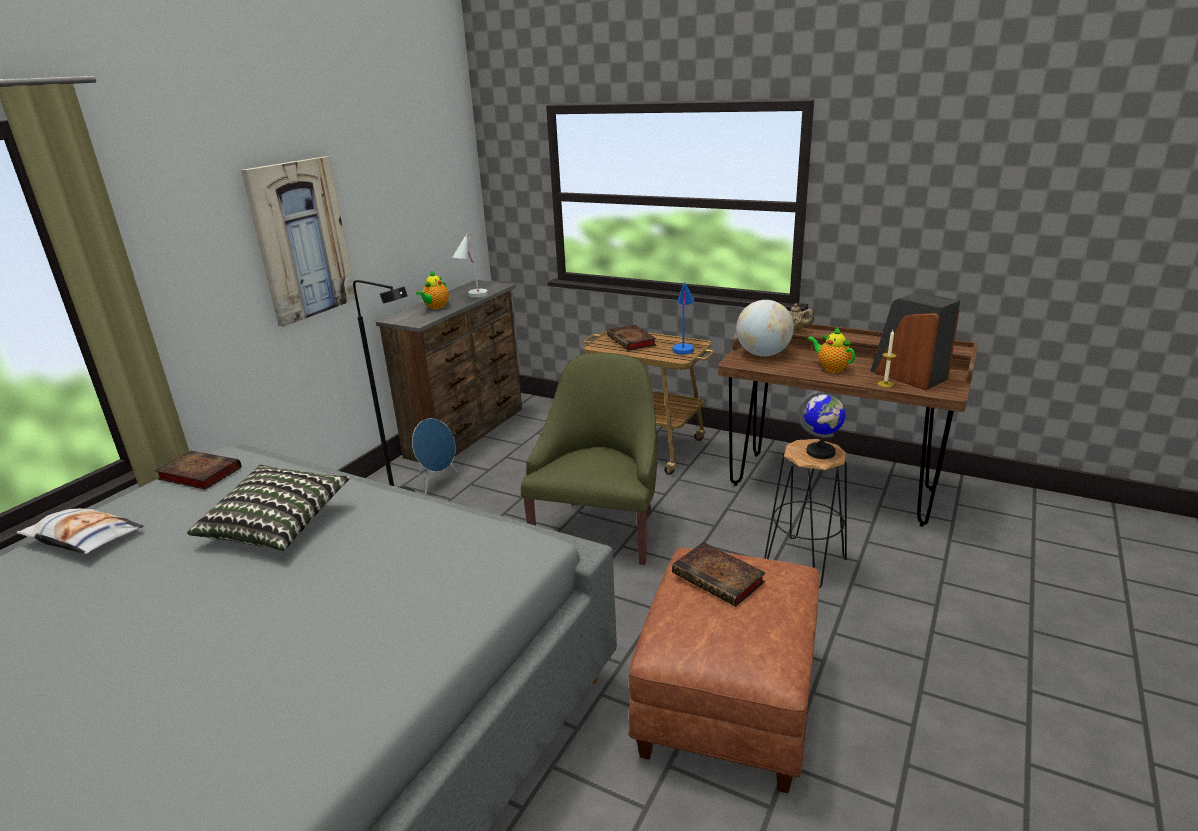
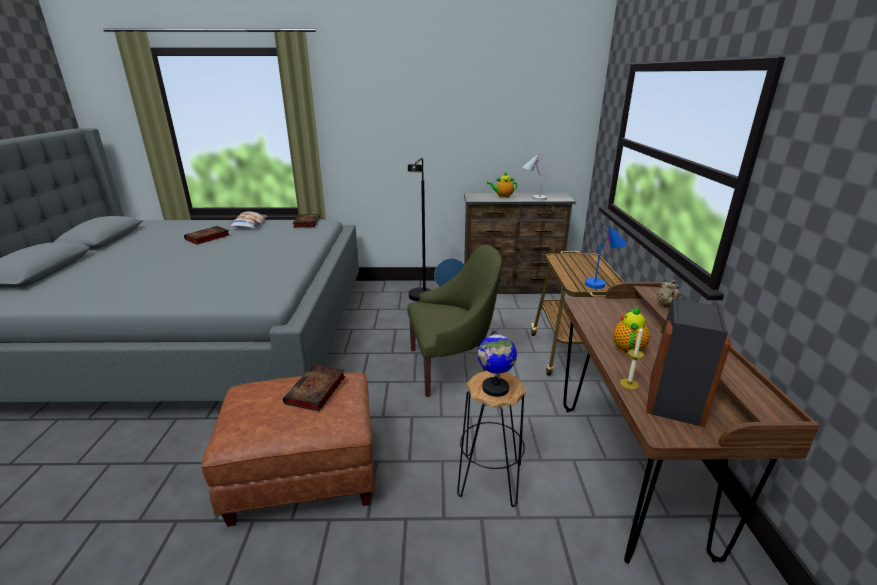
camera: 60 degrees right, 0 degrees up
(277, 525) = (269, 247): pillow -> none
(301, 240) = (424, 131): picture -> none
(632, 341) = (582, 264): book -> book (207, 238)
(763, 354) = (614, 311): globe -> none

